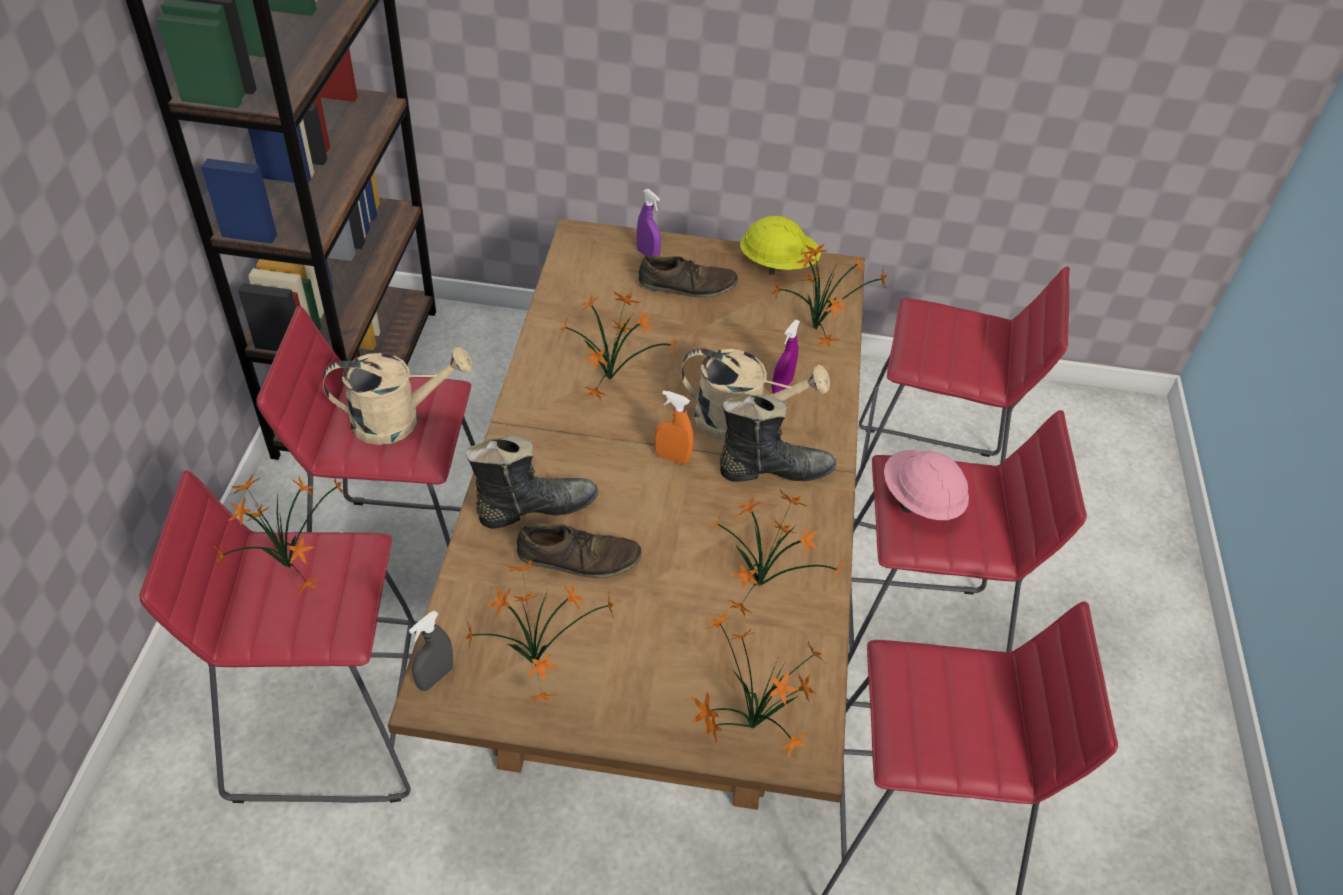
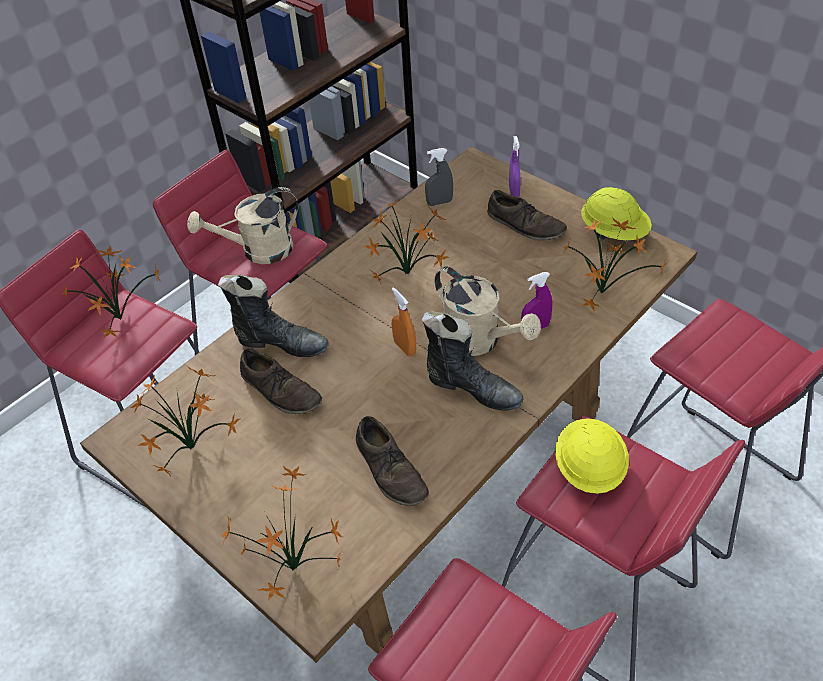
camera: 40 degrees right, 0 degrees up
(398, 419) = (258, 251): beige watering can -> beige watering can turned 135 degrees clockwise
(435, 677) = (129, 427): grey spray bottle -> grey spray bottle (439, 202)
(762, 584) = (391, 470): potted plant -> brown shoe
(920, 500) = (588, 468): pink hard hat -> yellow hard hat

